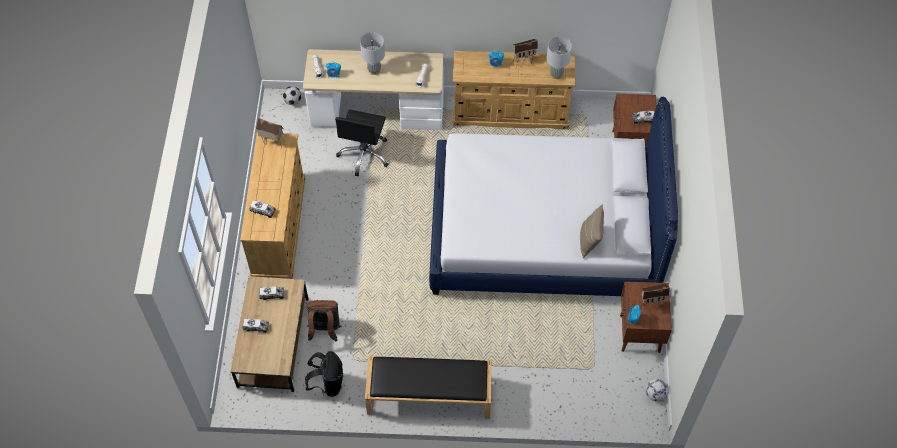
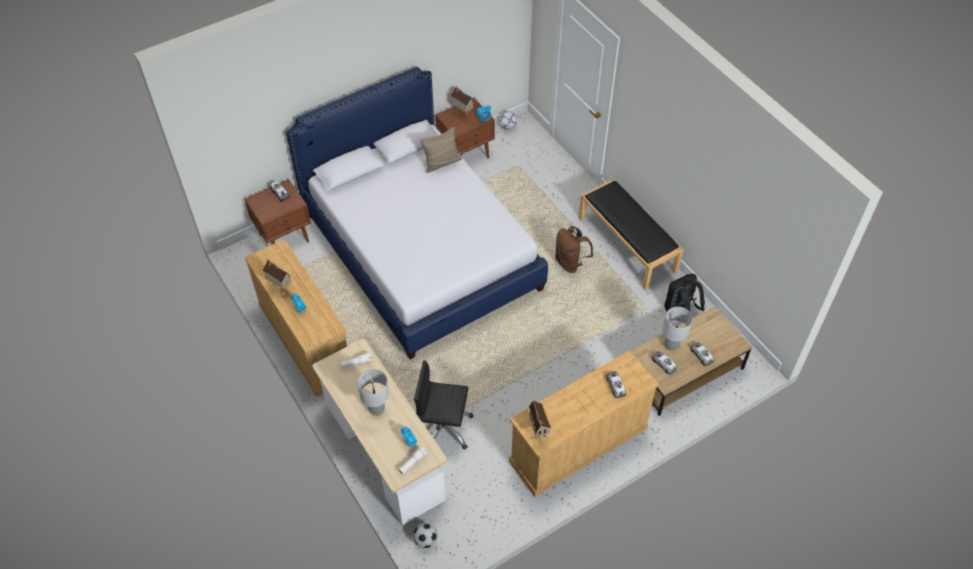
camera: 125 degrees left, 5 degrees down
(325, 330) = (640, 342): brown backpack -> brown backpack (570, 263)
(364, 154) = (443, 428): black office chair -> black office chair turned 150 degrees counterclockwise
(556, 74) = (281, 257): grey table lamp -> grey table lamp (671, 346)

